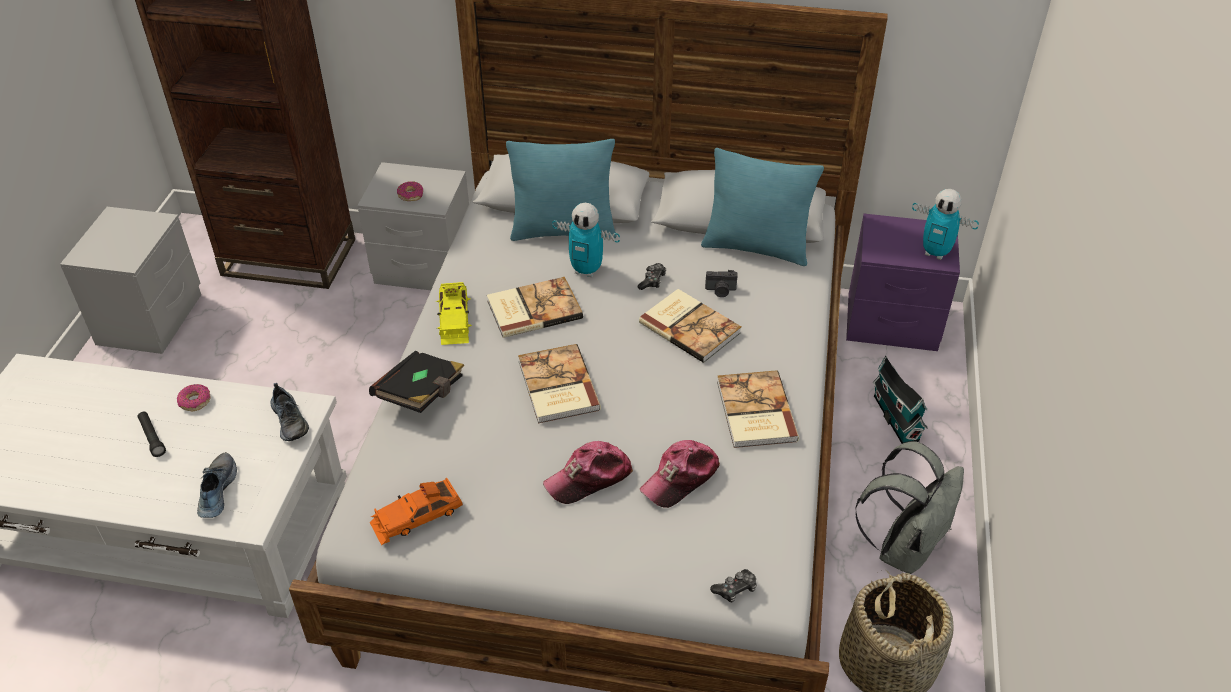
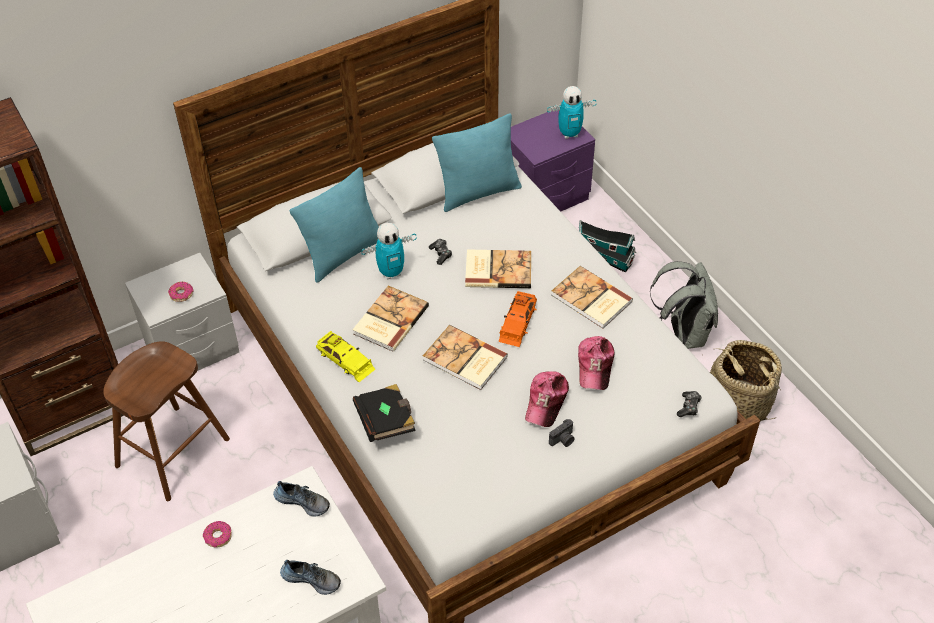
camera: 40 degrees left, 5 degrees up
(152, 437) = (220, 580): black flashlight -> none
(216, 491) = (312, 578): shoe -> shoe turned 150 degrees clockwise
(315, 340) = (172, 453): none -> brown stool
(416, 516) = (477, 494): orange toy car -> orange toy car (517, 322)
(720, 291) = (489, 235): camera -> camera (563, 440)

